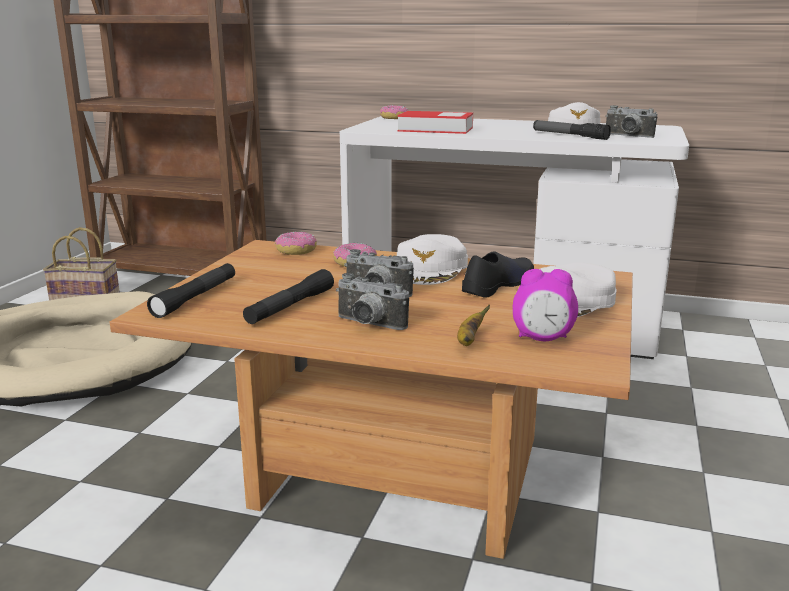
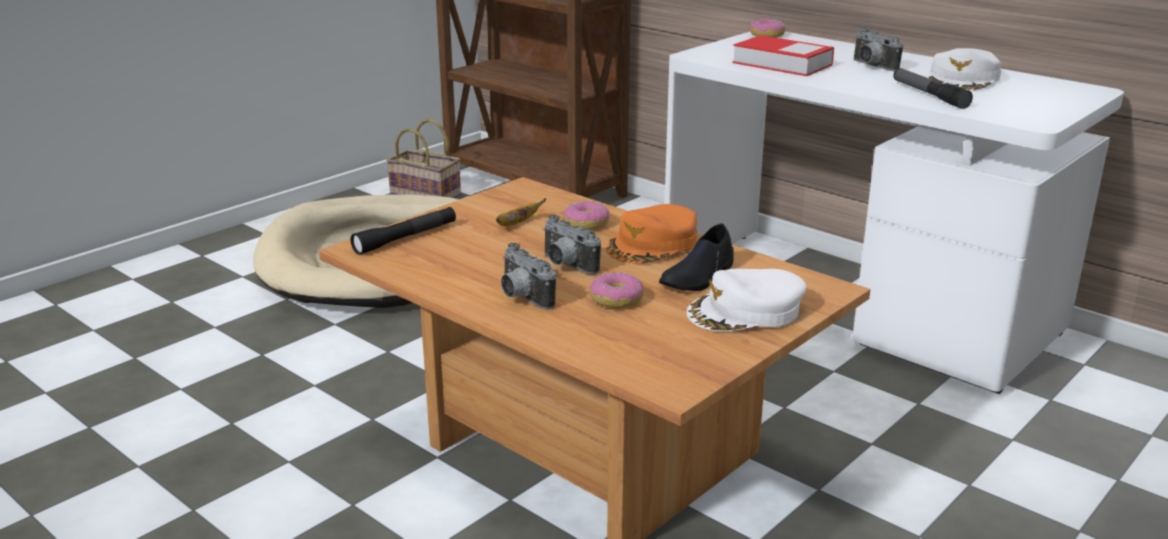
camera: 25 degrees right, 5 degrees up
(290, 307) = (475, 264): black flashlight -> none
(296, 251) = (546, 198): donut -> donut (616, 299)
(430, 269) = (653, 244): white cap -> orange cap
(469, 341) = (592, 334): banana -> banana (517, 224)
(497, 285) = (698, 277): black shoe -> black shoe turned 150 degrees clockwise
(542, 339) = (664, 347): alarm clock -> none
(627, 136) = (1004, 105): camera -> camera (871, 66)

